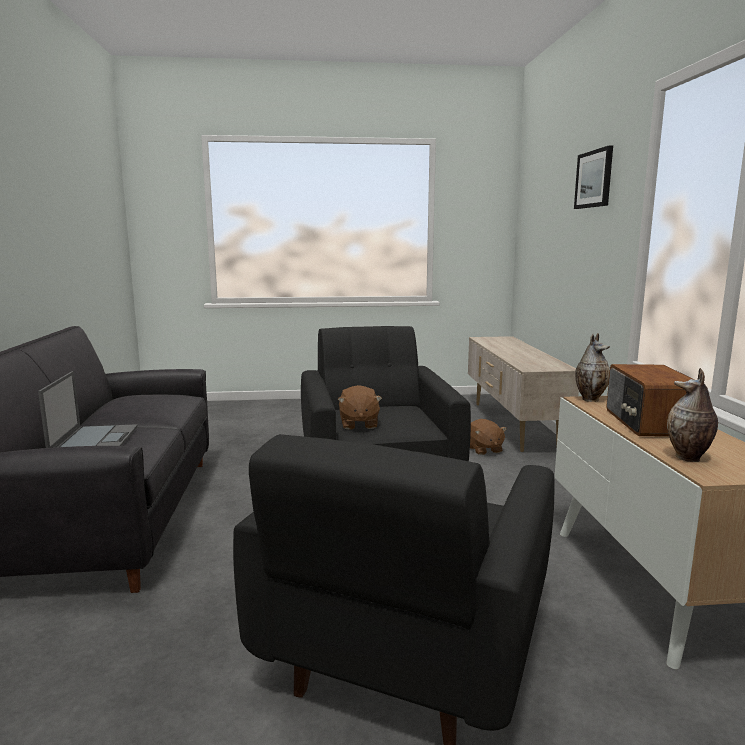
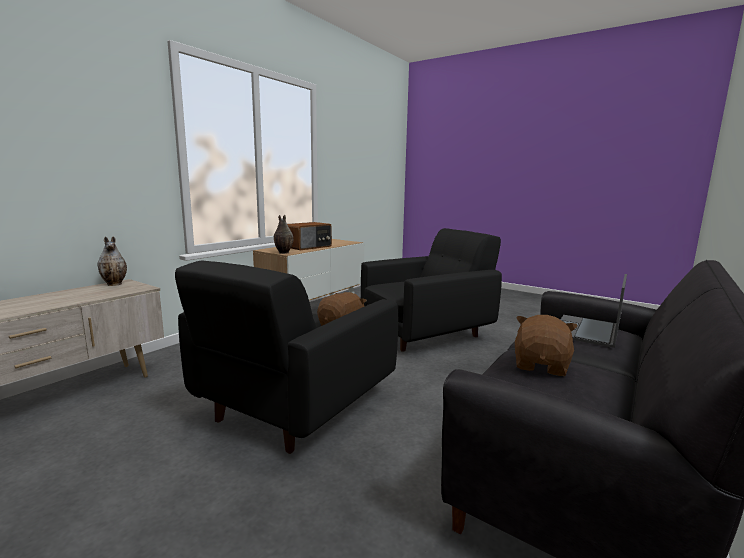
camera: 140 degrees left, 0 degrees up
(484, 449) = (156, 392): brown plush toy -> brown plush toy (541, 365)
(594, 179) = (75, 86): picture -> none
(688, 458) = (341, 243): vase -> vase (115, 284)

